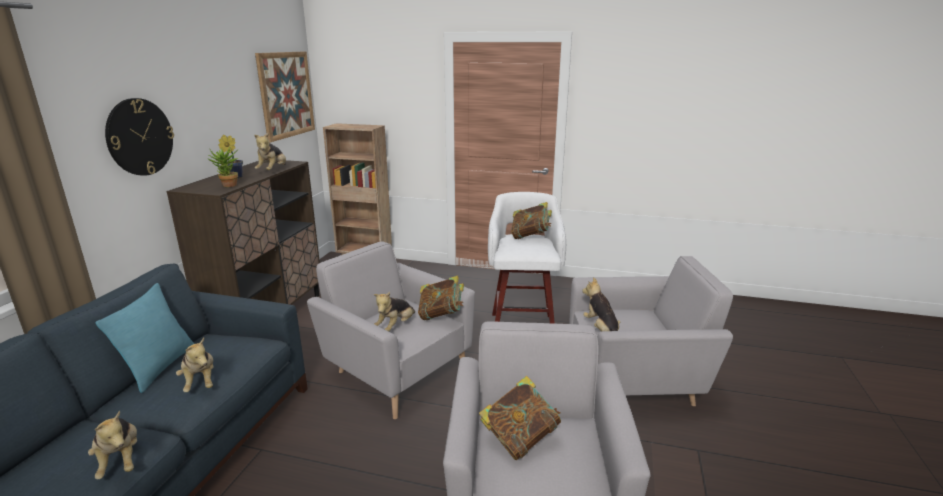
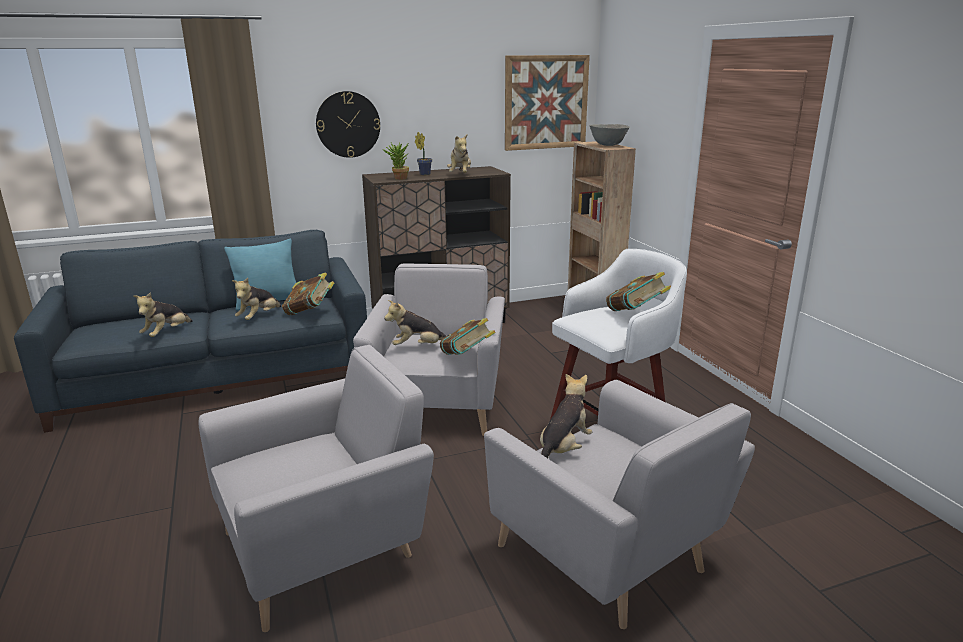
camera: 55 degrees right, 0 degrees up
(273, 171) = (460, 175): plush toy -> plush toy turned 60 degrees counterclockwise
(358, 125) = (608, 145): none -> grey bowl
(519, 439) = (298, 457): book -> book (310, 312)

